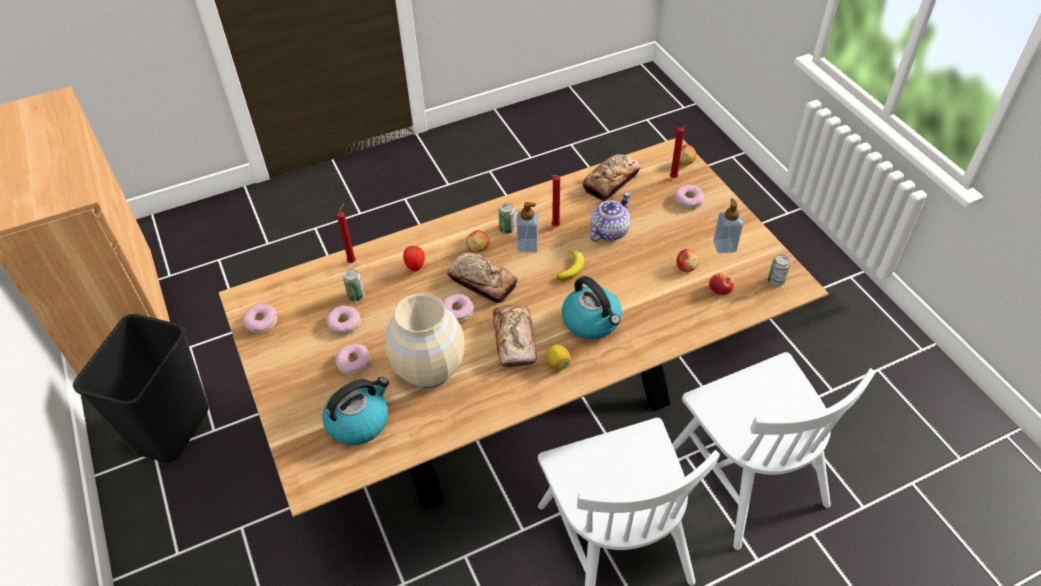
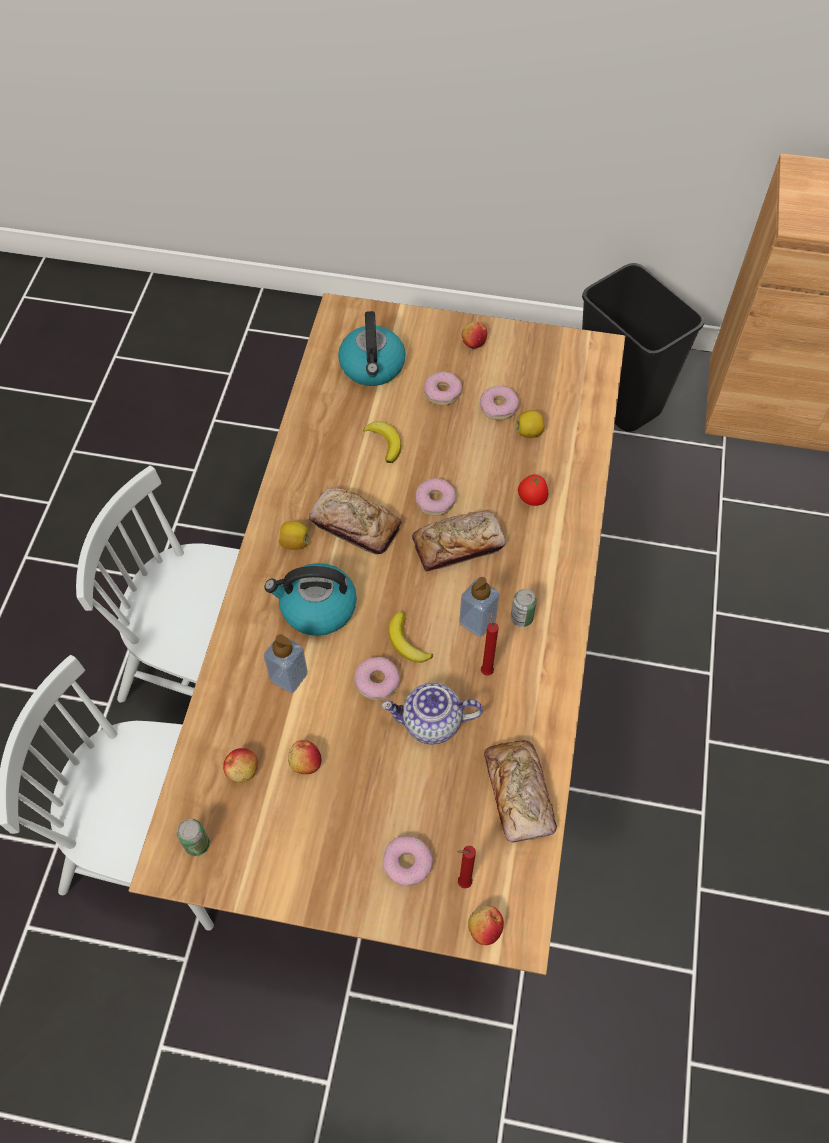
camera: 125 degrees right, 10 degrees up
(262, 322) = (554, 350): donut -> donut (377, 682)
(353, 261) = (585, 452): red candle -> none
(356, 296) = (529, 432): can -> lemon
(429, 368) = (385, 442): beige vase -> banana
(478, 248) = (514, 571): apple -> apple (473, 342)
(609, 231) = (431, 723): teapot -> teapot turned 105 degrees clockwise
(724, 246) = (297, 836): soap dispenser -> soap dispenser (289, 676)

